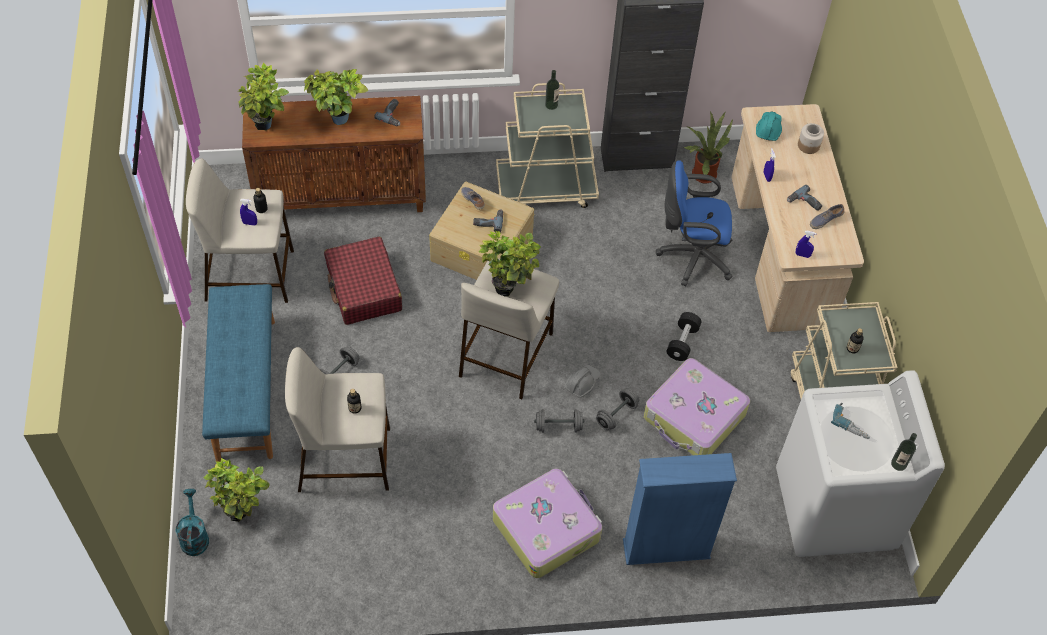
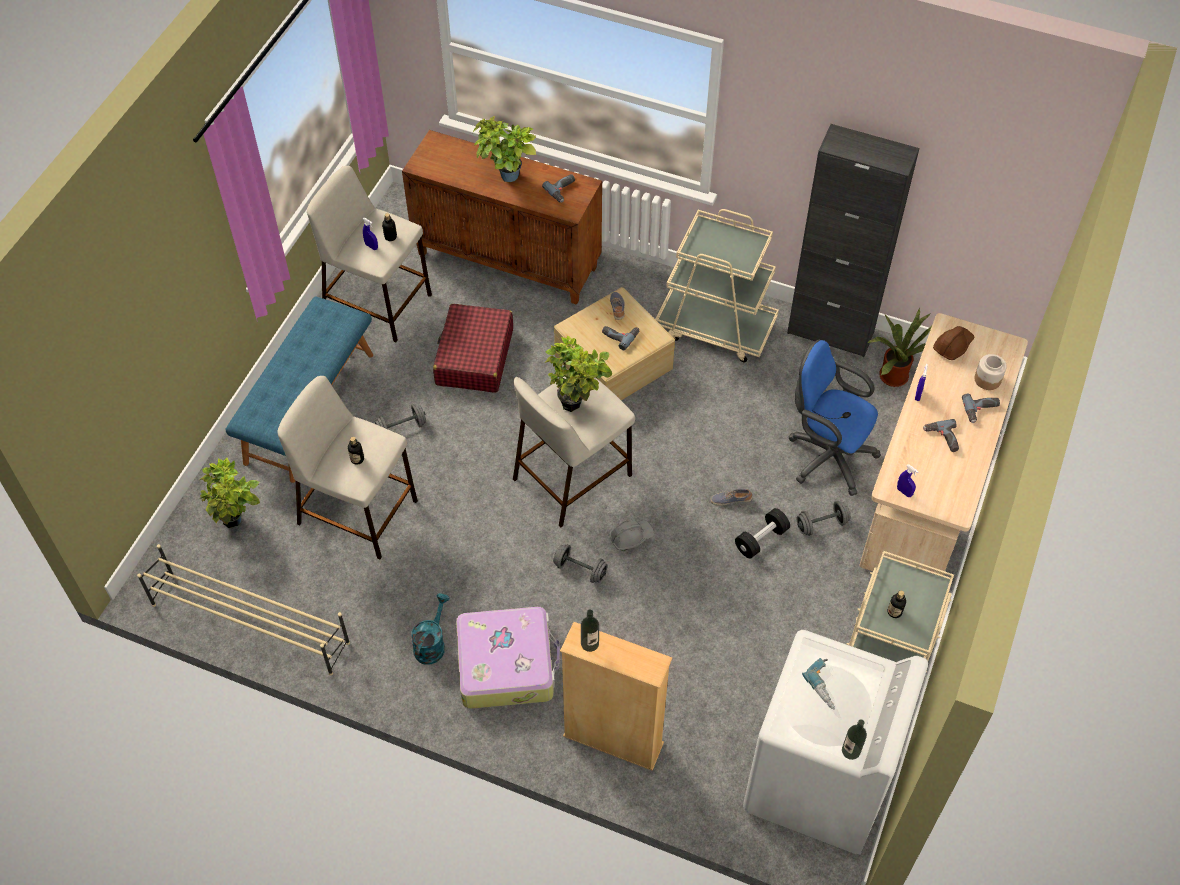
camera: 30 degrees right, 0 degrees up
(194, 536) = (183, 524): turquoise watering can -> turquoise watering can (431, 643)
(267, 127) = (436, 160): potted plant -> none
(308, 594) = (249, 623): none -> beige shoe rack
(551, 105) = (731, 236): bottle -> bottle (589, 643)
(616, 415) = (646, 583): grey dumbbell -> grey dumbbell (821, 524)
(666, 549) = (613, 740): blue bookcase -> beige bookcase
(694, 417) = (725, 621): suitcase -> none
(768, 129) = (952, 346): turquoise hard hat -> brown hard hat
(819, 171) = (981, 411): none -> power drill
(825, 220) = (955, 465): shoe -> shoe (730, 500)

